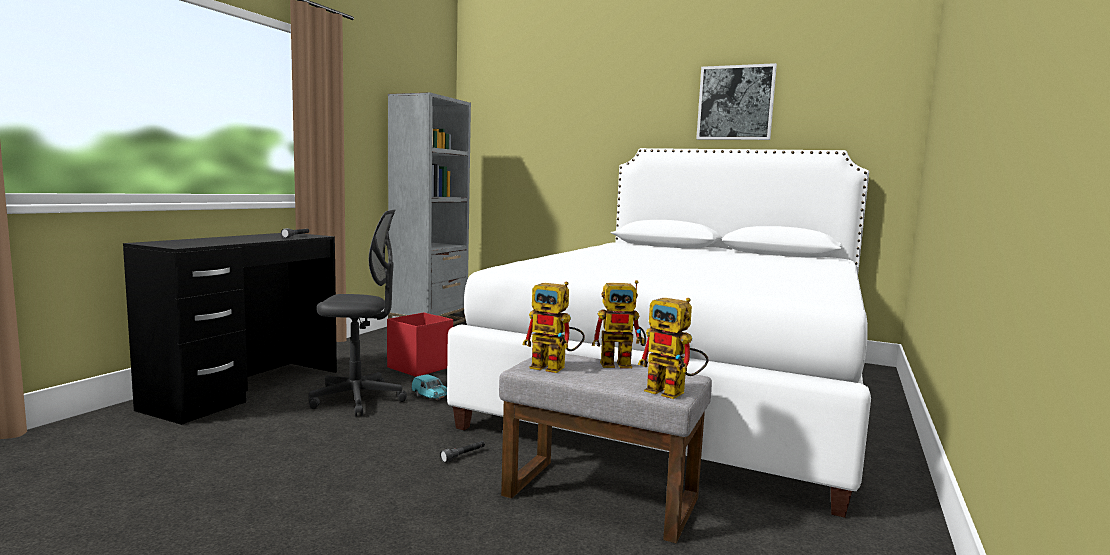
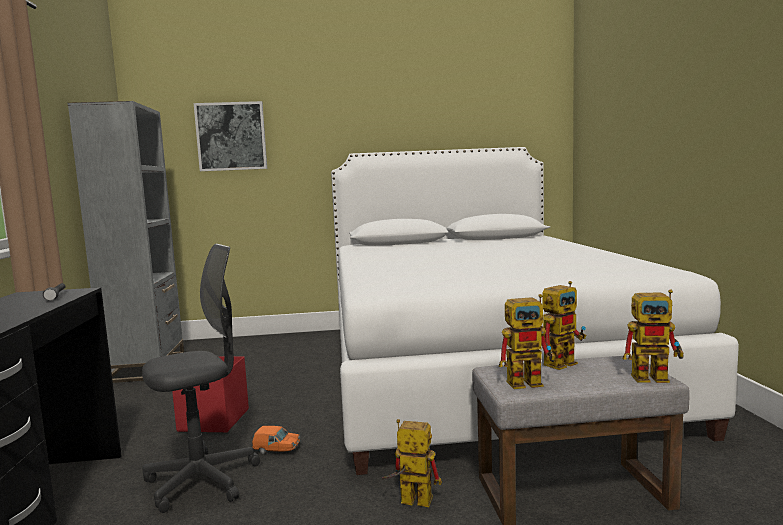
camera: 30 degrees left, 0 degrees up
(430, 396) = (277, 450): turquoise toy car -> orange toy car
(463, 455) = (409, 501): grey flashlight -> toy robot
(735, 103) = (429, 109): picture -> picture (231, 136)

